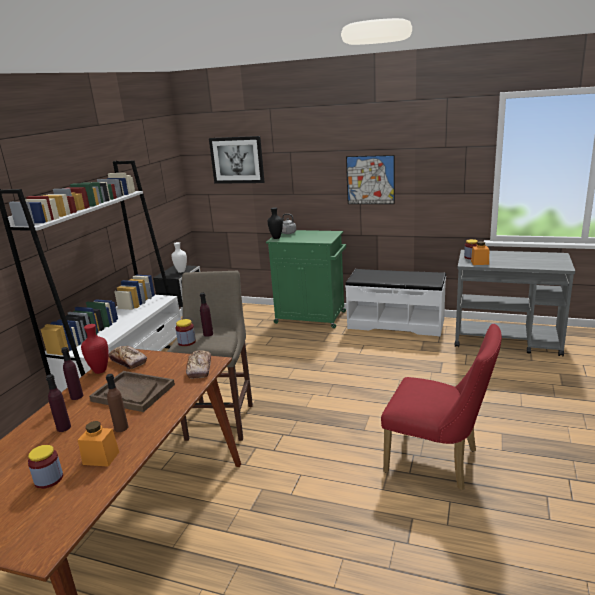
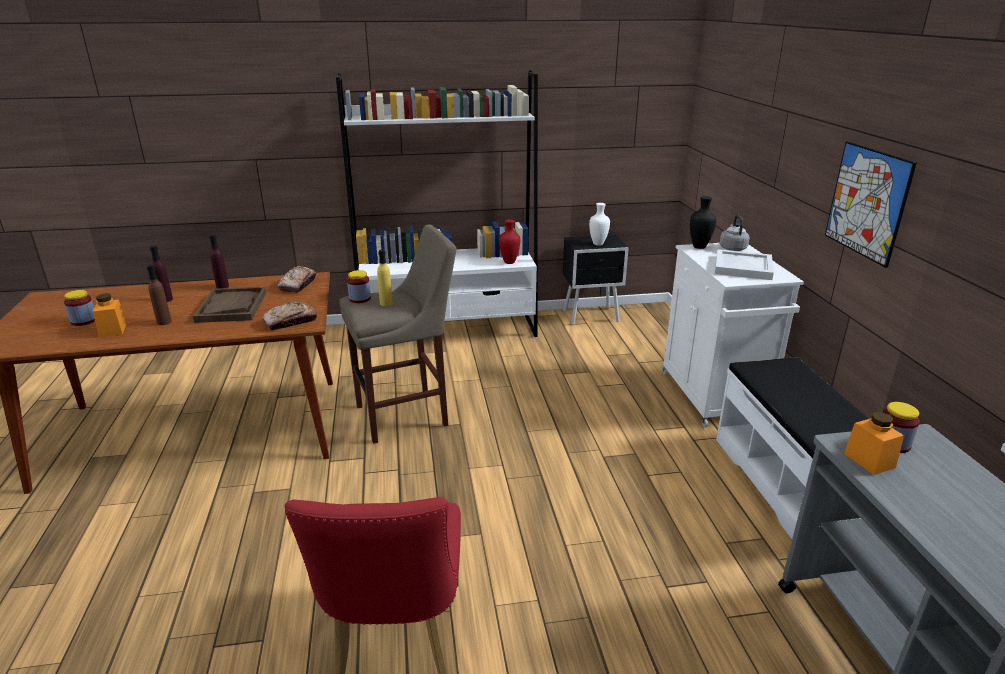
camera: 60 degrees right, 5 degrees up
(101, 370) = (275, 280): red vase -> red vase (510, 262)
(208, 334) = (386, 303): purple bottle -> yellow bottle
(237, 160) = (734, 108): picture -> none
(312, 317) = (714, 397): green cabinet -> white cabinet
(314, 236) = (744, 267): none -> white tray

